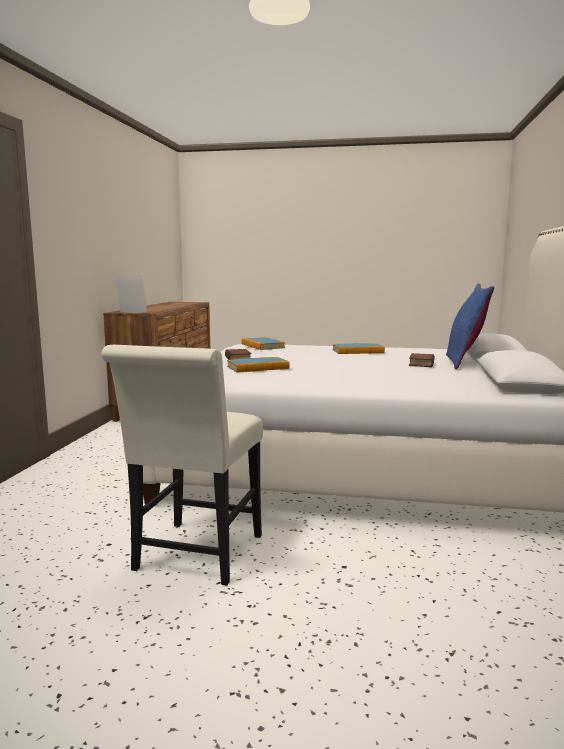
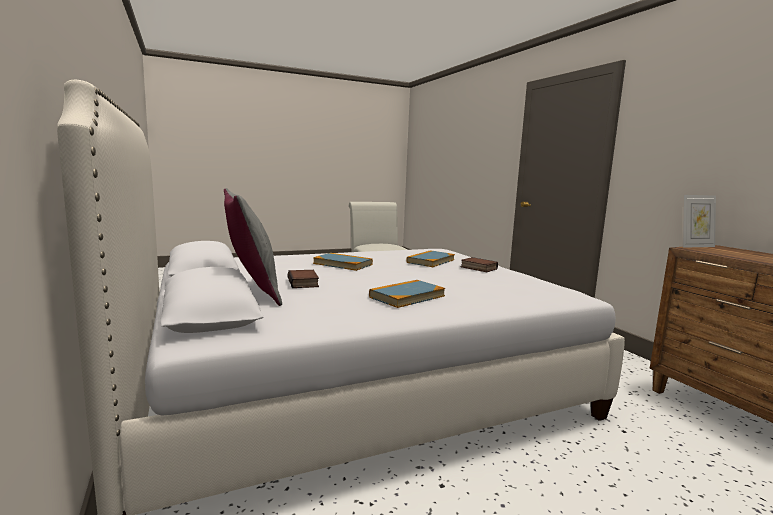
camera: 145 degrees right, 0 degrees up
(262, 346) = (525, 286): book -> book (343, 264)
(465, 362) = (252, 292): blue pillow -> grey pillow

